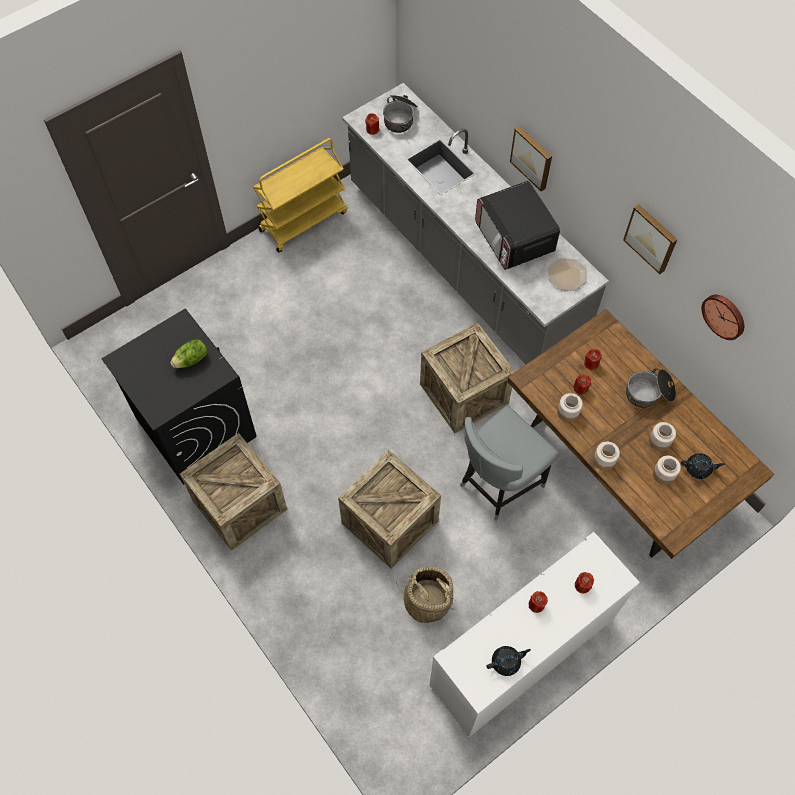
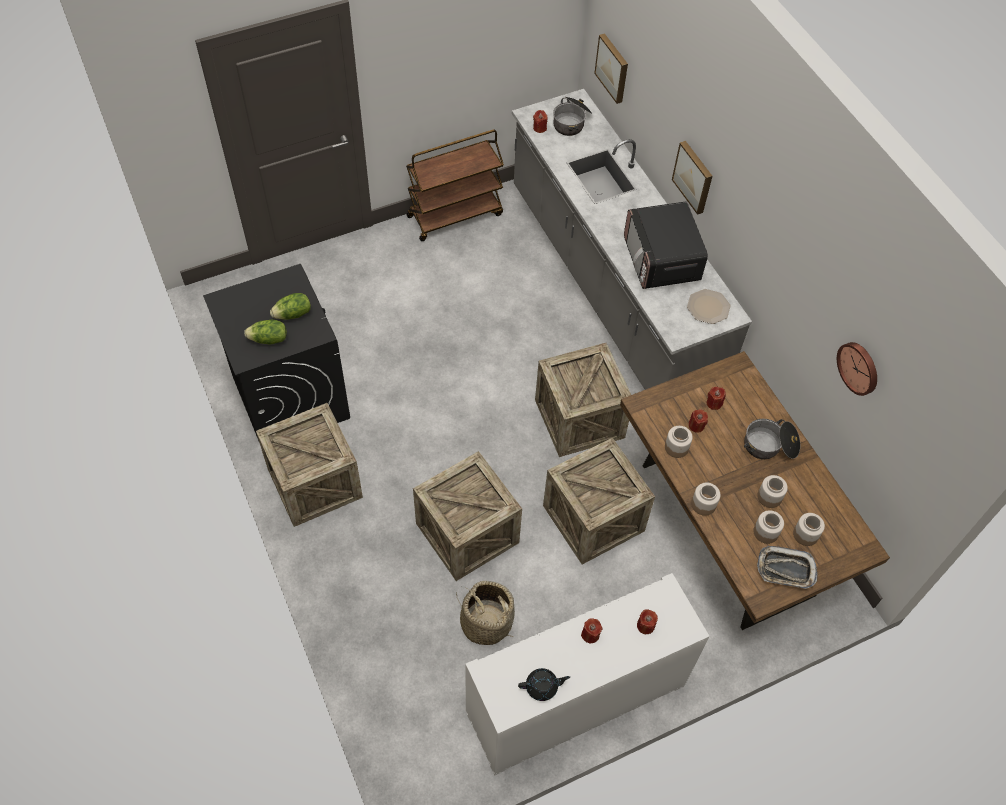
camera: 10 degrees right, 5 degrees down
(175, 389) = (269, 339): none -> lettuce
(303, 220) = (455, 215): yellow cart -> brown cart
(498, 484) = (593, 518): grey chair -> crate
(651, 238) = (797, 273): picture -> picture (613, 68)
(688, 505) = (785, 570): none -> tray
(698, 469) = (806, 534): black teapot -> jar

